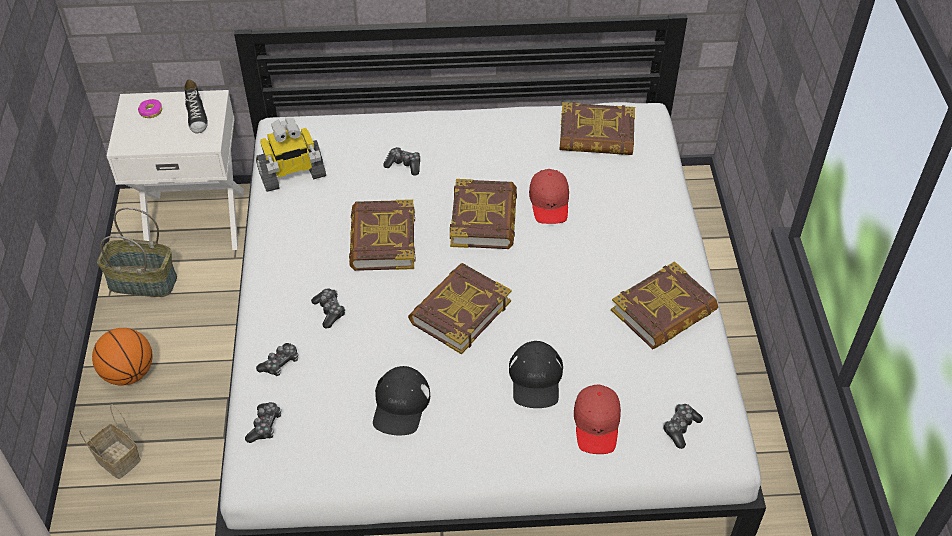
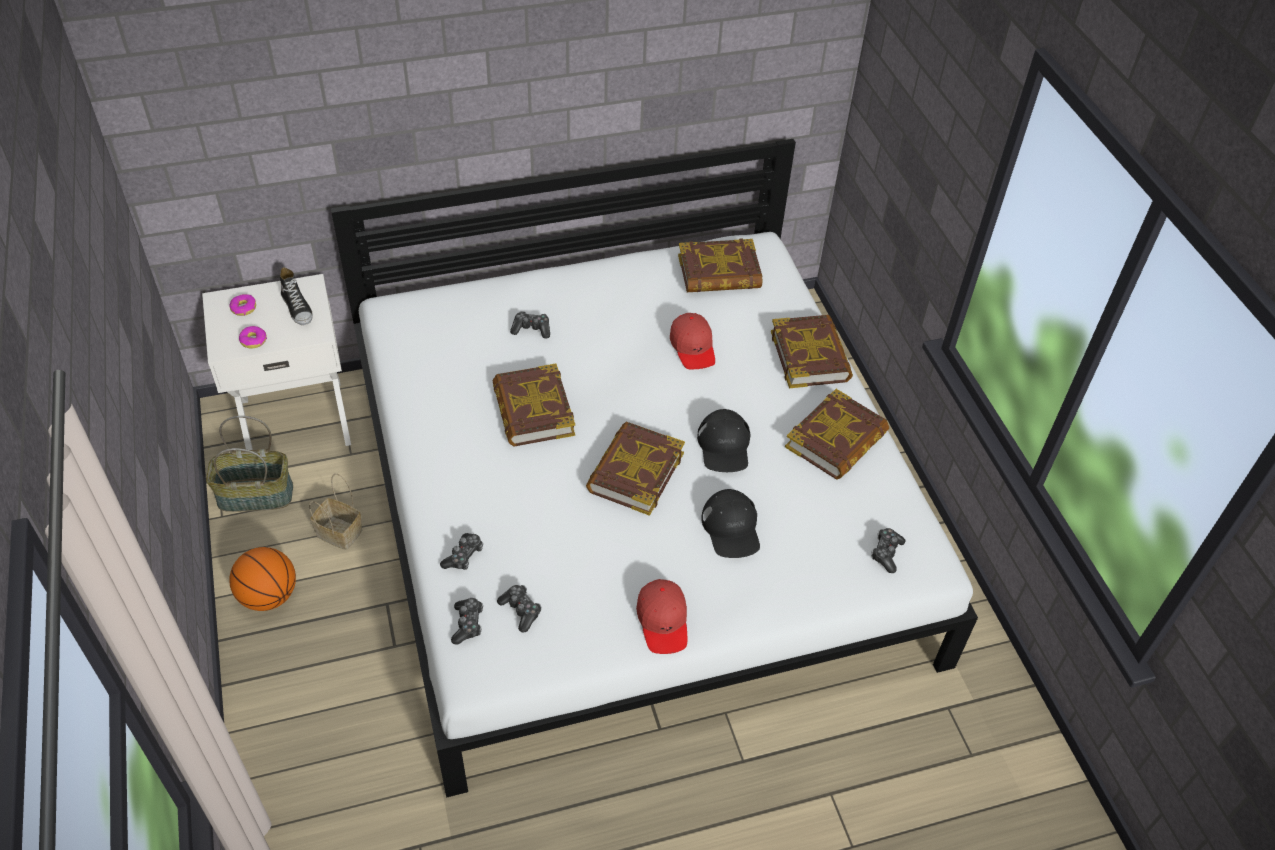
camera: 15 degrees left, 0 degrees up
(116, 459) = (282, 691): basket -> basket (338, 533)
(150, 141) = (253, 340): none -> donut
(292, 175) = (415, 355): toy robot -> none
(329, 311) = (499, 493): game controller -> game controller (521, 610)
(400, 405) = (603, 577): black cap -> black cap (724, 446)
(484, 219) = (631, 374): book -> book (810, 356)
(597, 424) = (804, 563): red cap -> red cap (663, 621)

